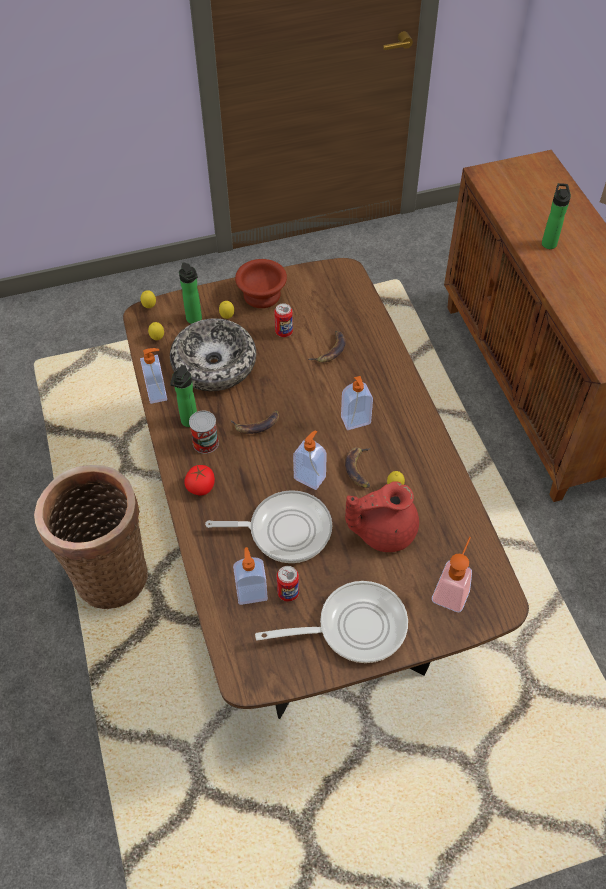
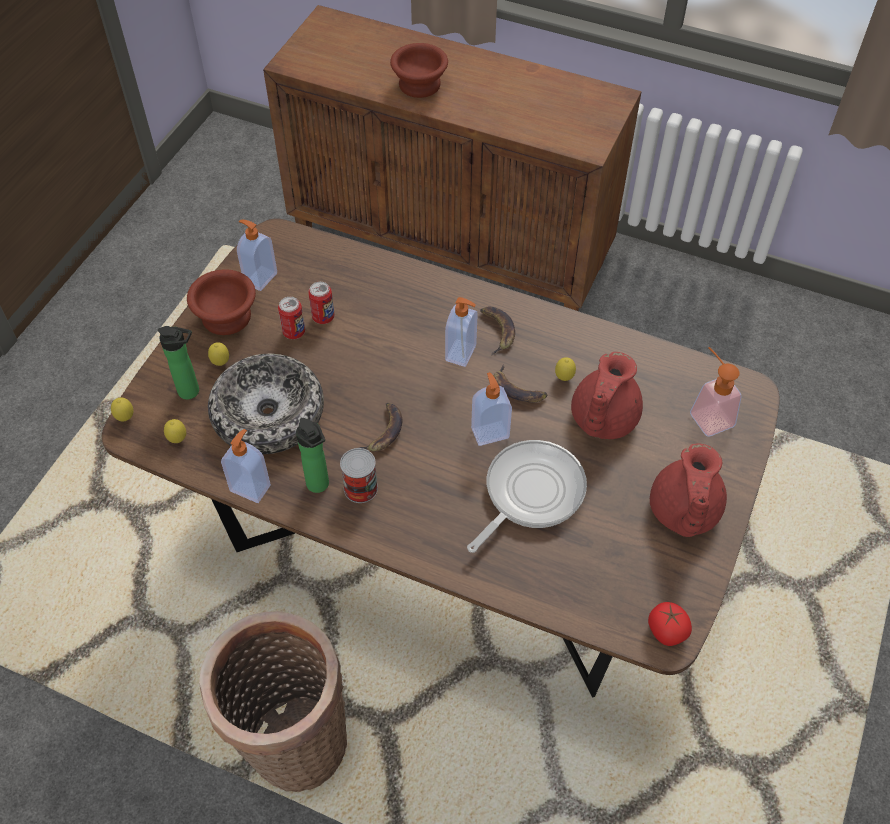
camera: 50 degrees left, 0 degrees up
(201, 487) = (411, 528): tomato -> tomato (666, 631)
(251, 592) = (575, 569): soap dispenser -> soap dispenser (259, 278)
(288, 593) = (602, 539): can -> can (323, 317)
(330, 350) = (358, 313): banana -> banana (497, 331)
(354, 626) = (683, 512): frying pan -> red teapot
(549, 242) = (419, 83): bottle -> brown bowl

